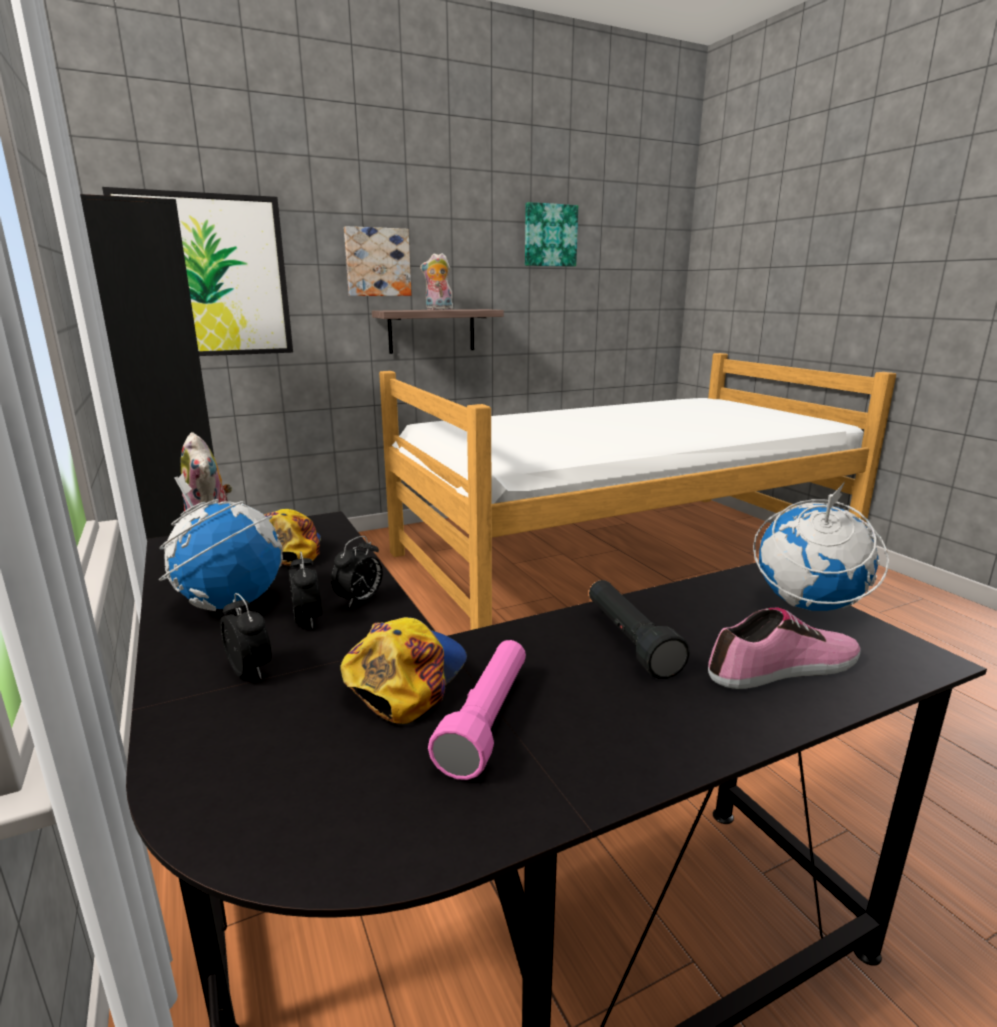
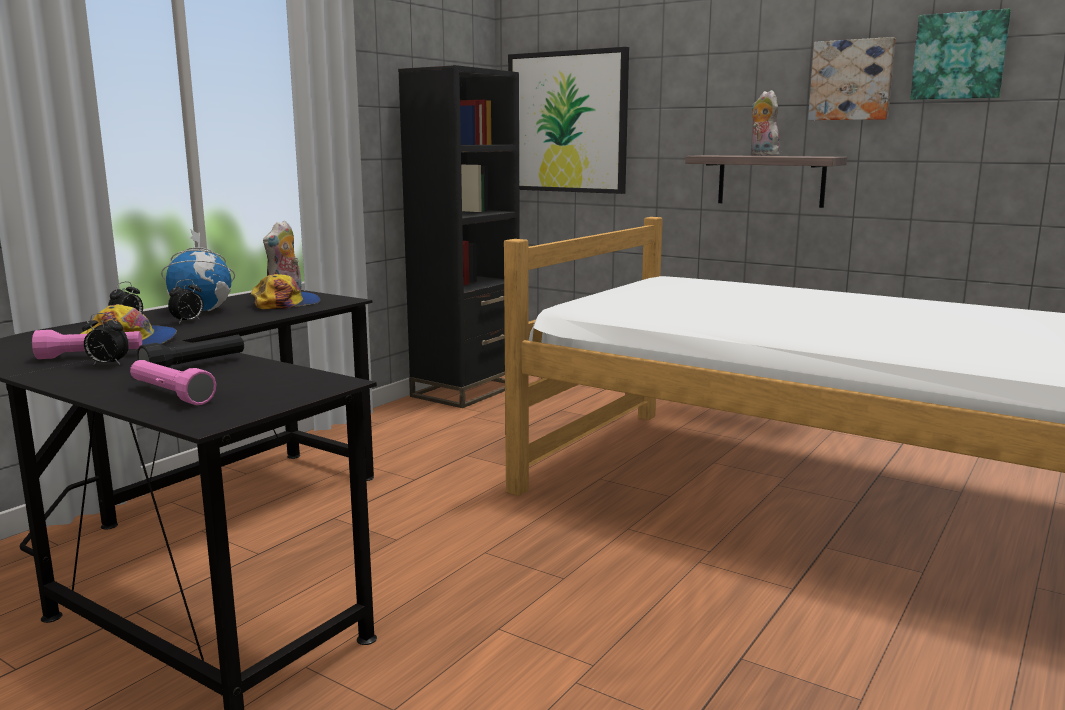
camera: 60 degrees right, 5 degrees down
(360, 600) = (220, 323): alarm clock -> alarm clock (107, 364)
(377, 262) = (716, 103): picture -> picture (851, 80)
(784, 669) = (170, 394): shoe -> pink flashlight
(806, 606) = (284, 395): globe -> none

